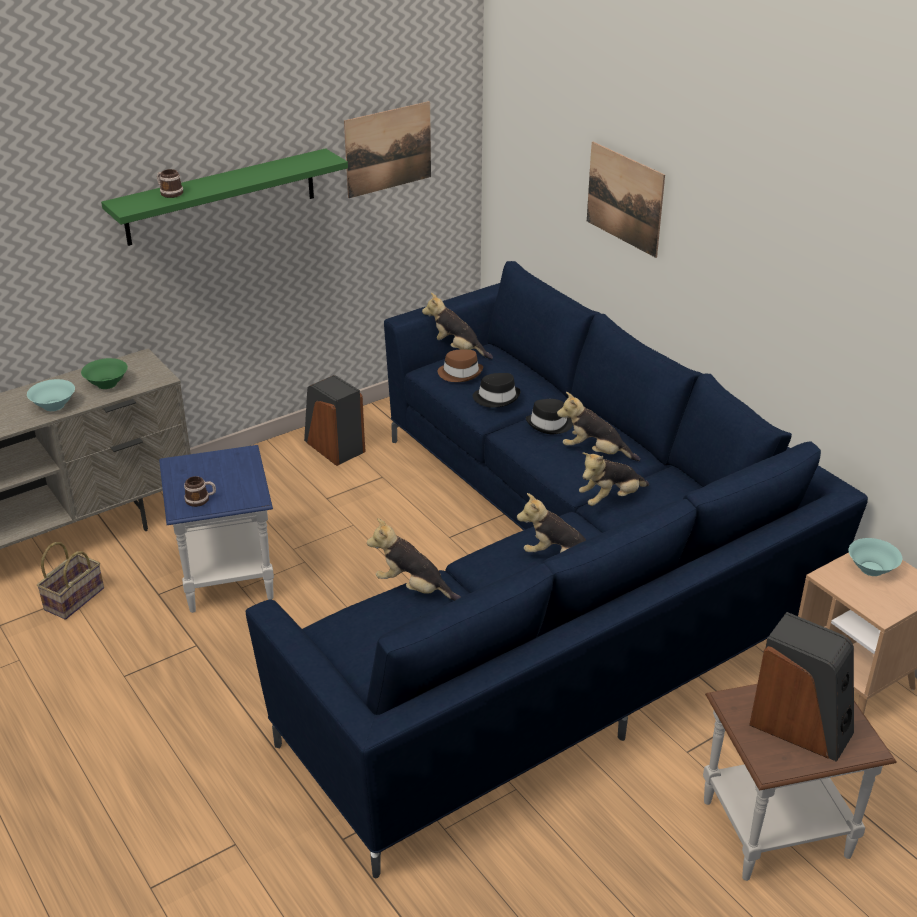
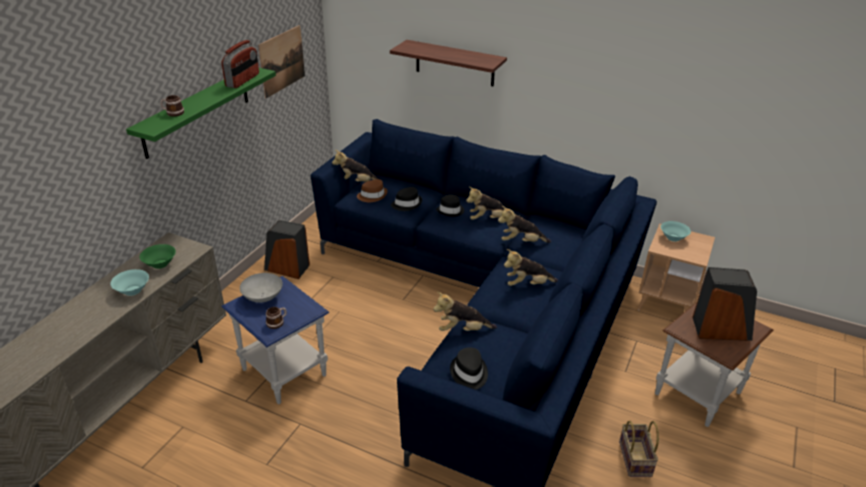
camera: 30 degrees left, 0 degrees up
(74, 598) = (185, 426): basket -> basket (634, 458)
(210, 464) = (262, 298): none -> grey bowl
(293, 167) = (243, 80): none -> radio
(367, 644) = (469, 373): none -> black hat
(611, 499) = (521, 242): plush toy -> plush toy turned 60 degrees clockwise
(624, 198) = (455, 63): picture -> shelf

